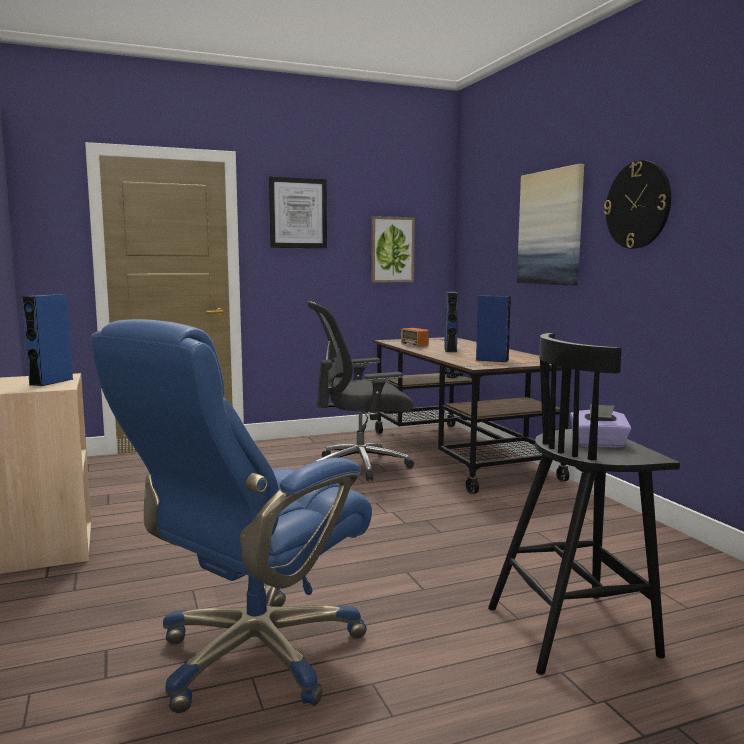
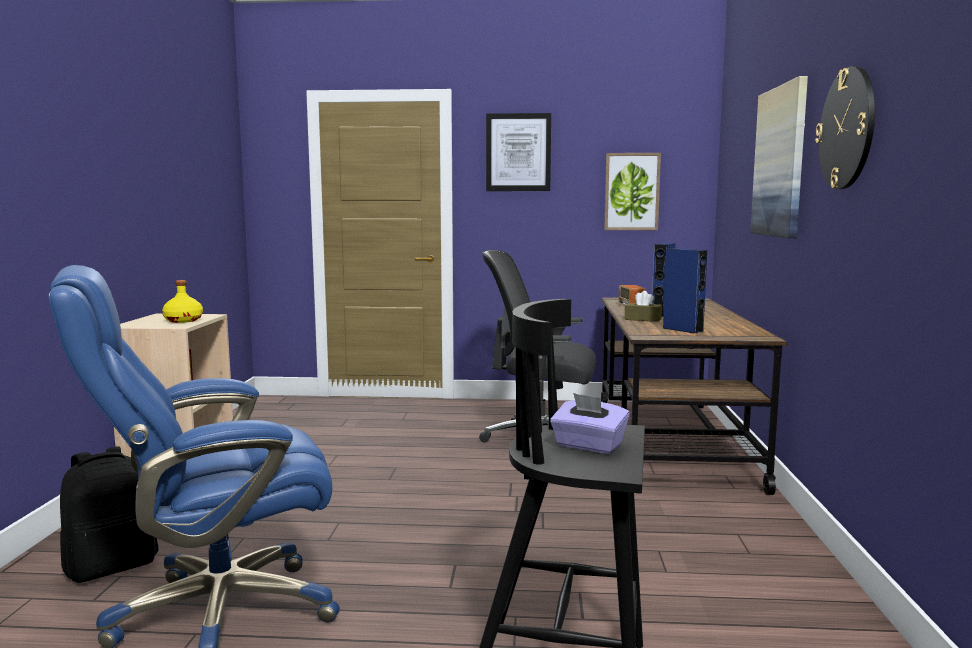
camera: 25 degrees right, 0 degrees up
(51, 382) = (184, 320): blue speaker -> yellow bottle
(85, 644) = (112, 566): none -> black backpack
(446, 354) = (643, 319): none -> brown tissue box

